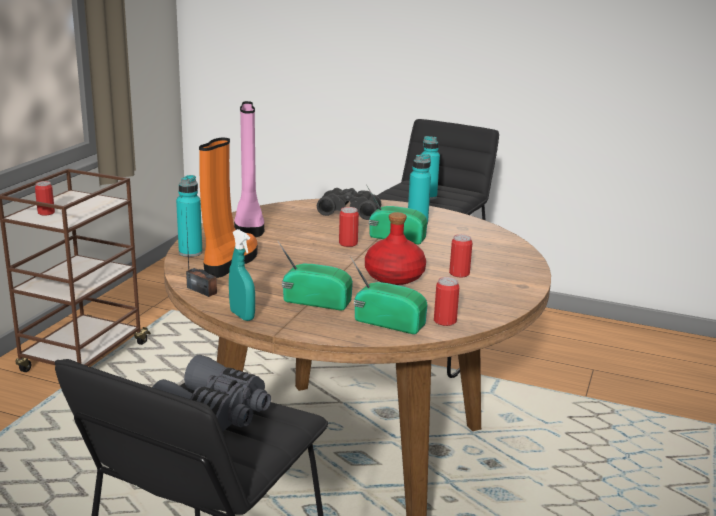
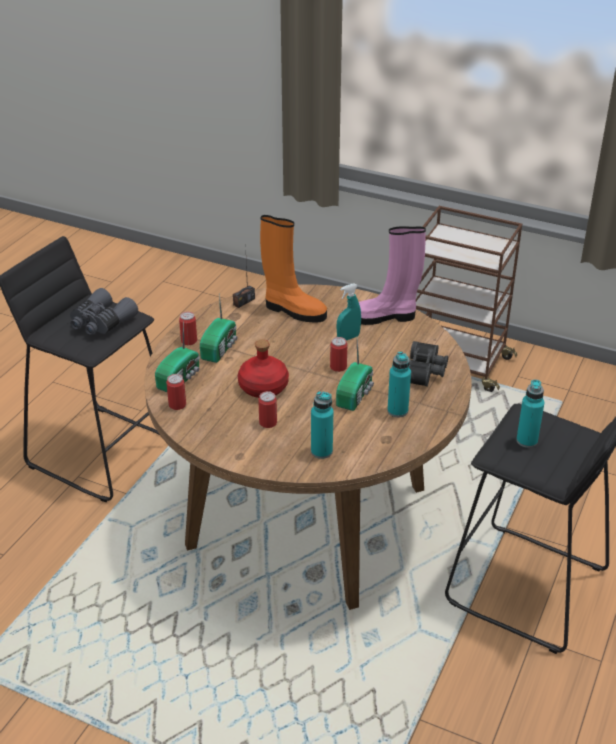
camera: 95 degrees right, 15 degrees up
(46, 213) = (453, 238): can -> can (189, 341)
(190, 252) = (315, 293): turquoise bottle -> turquoise bottle (321, 451)
(242, 316) = (200, 319): turquoise spray bottle -> turquoise spray bottle (348, 338)

